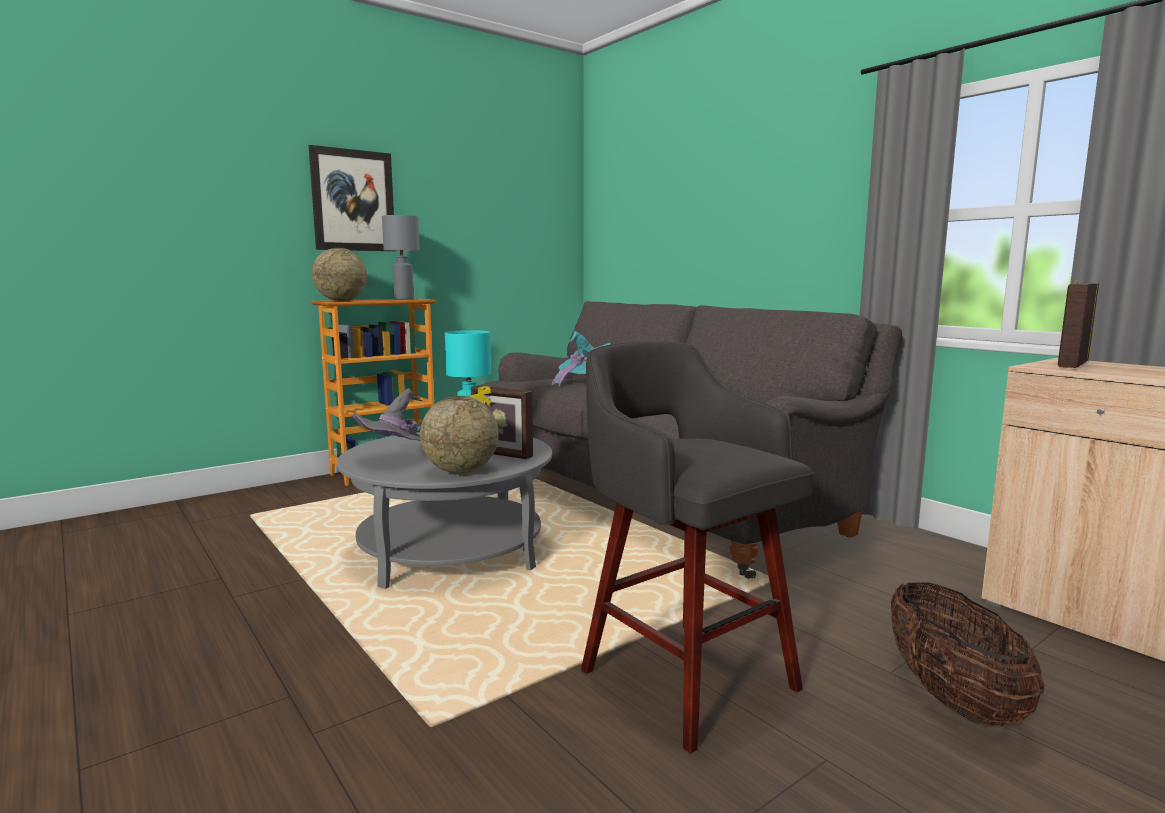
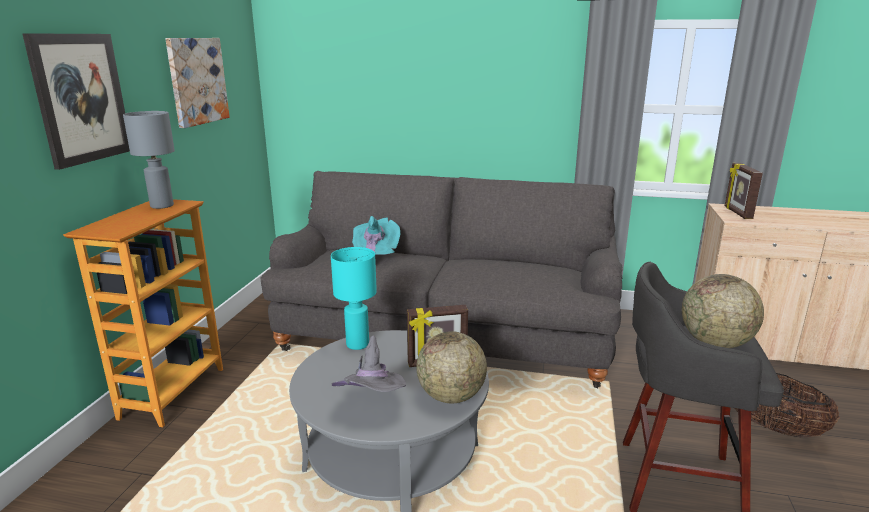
camera: 40 degrees left, 10 degrees up
(341, 300) = (112, 228): globe -> globe (715, 343)
(490, 207) = (197, 81): none -> picture

